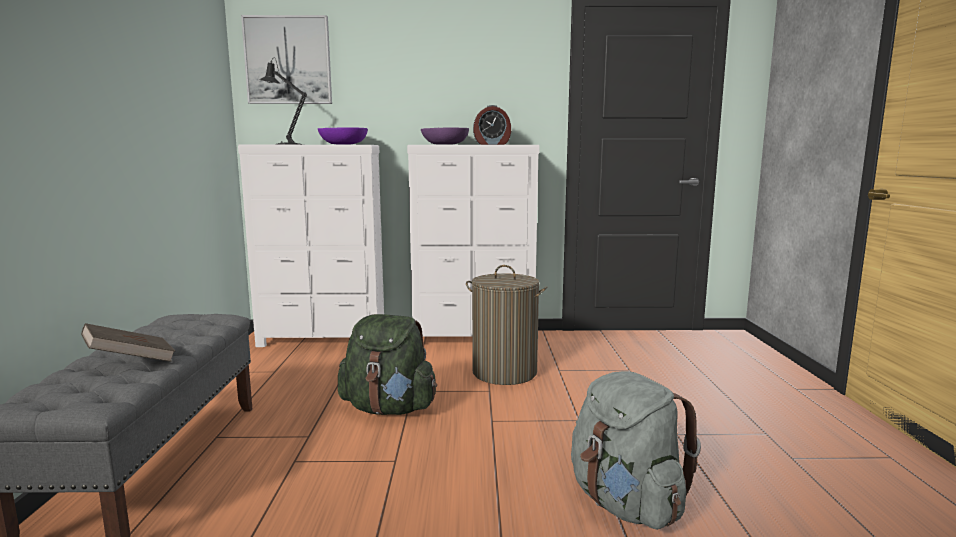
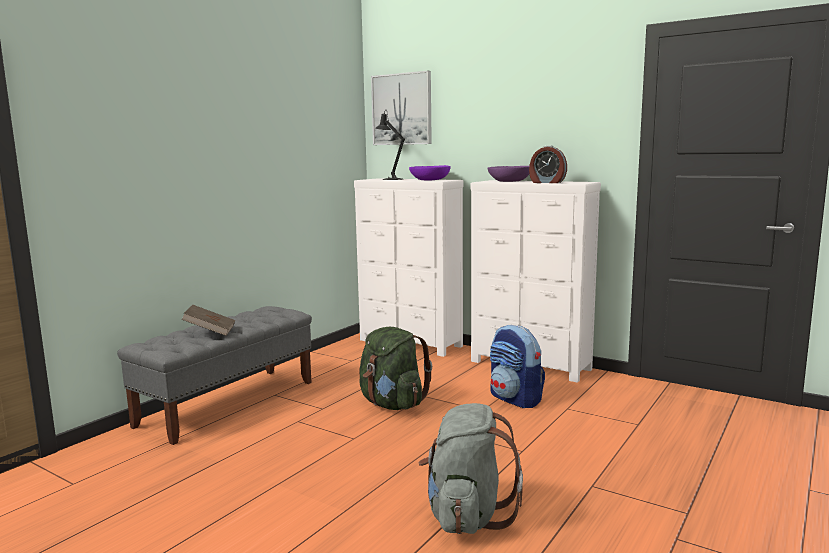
camera: 35 degrees right, 0 degrees up
(504, 372) = (515, 399): laundry basket -> backpack

